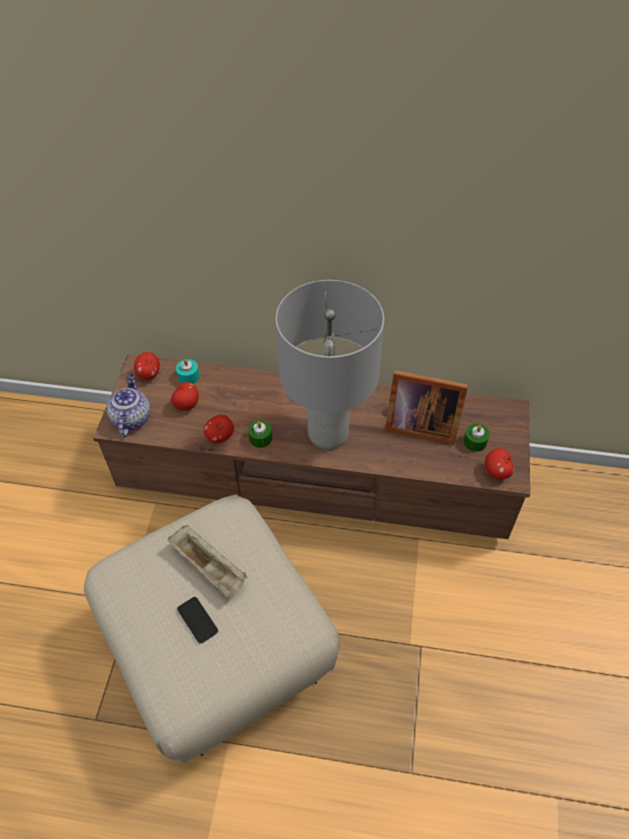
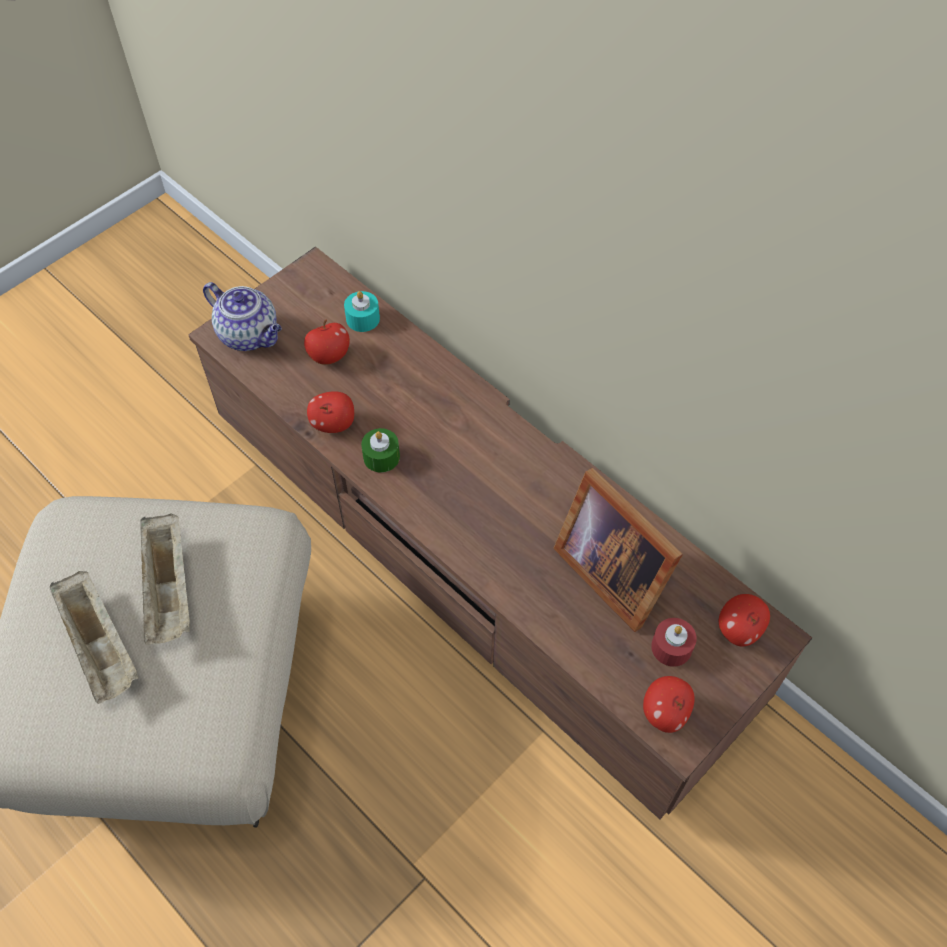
camera: 35 degrees right, 5 degrees up
(131, 418) = (250, 335): teapot -> teapot turned 90 degrees clockwise
(149, 374) = (317, 288): apple -> apple (738, 629)
(197, 620) = (101, 646): phone -> beige tray
(327, 434) = (472, 505): grey table lamp -> none
(475, 442) = (671, 647): green candle -> red candle

